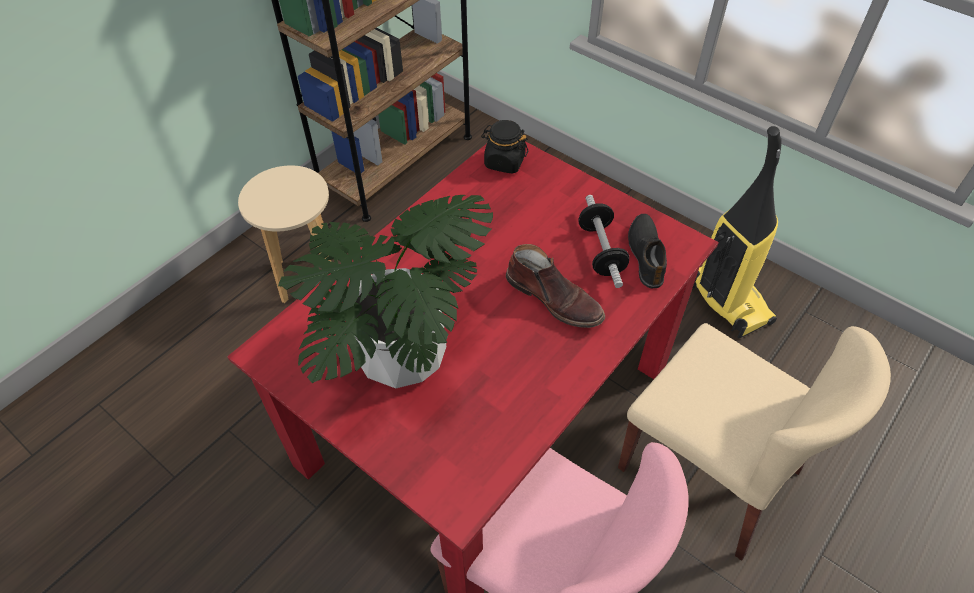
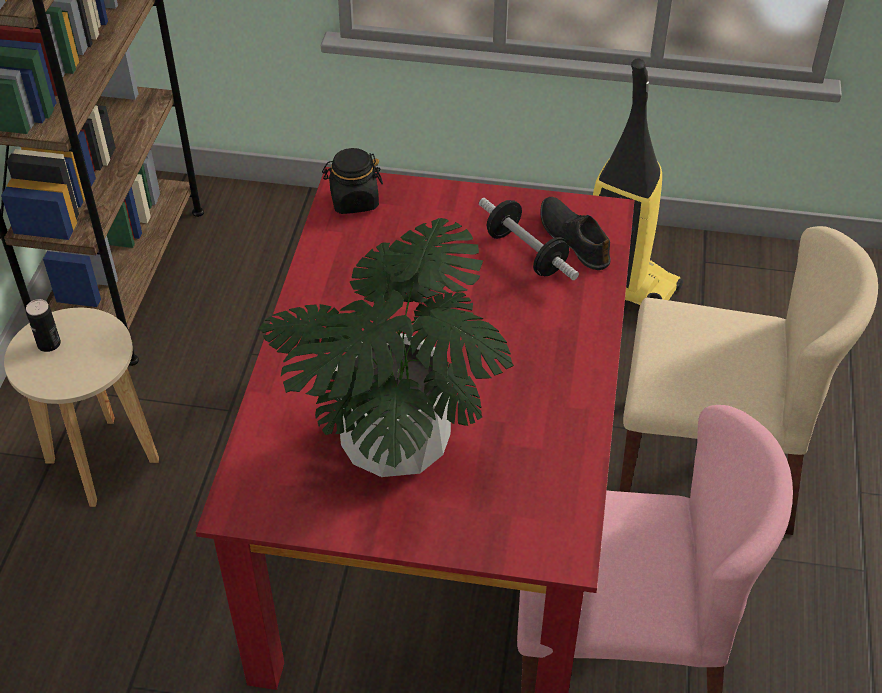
camera: 30 degrees left, 5 degrees down
(276, 186) = (49, 344): none -> can
(554, 298) = (513, 319): brown boot -> none

